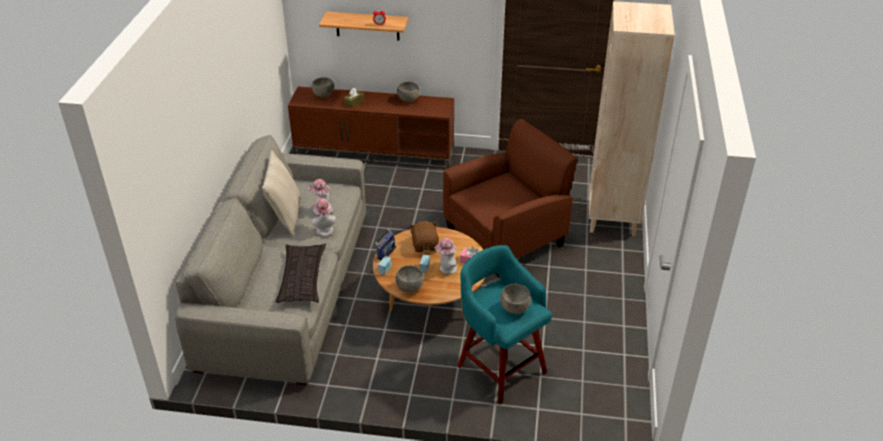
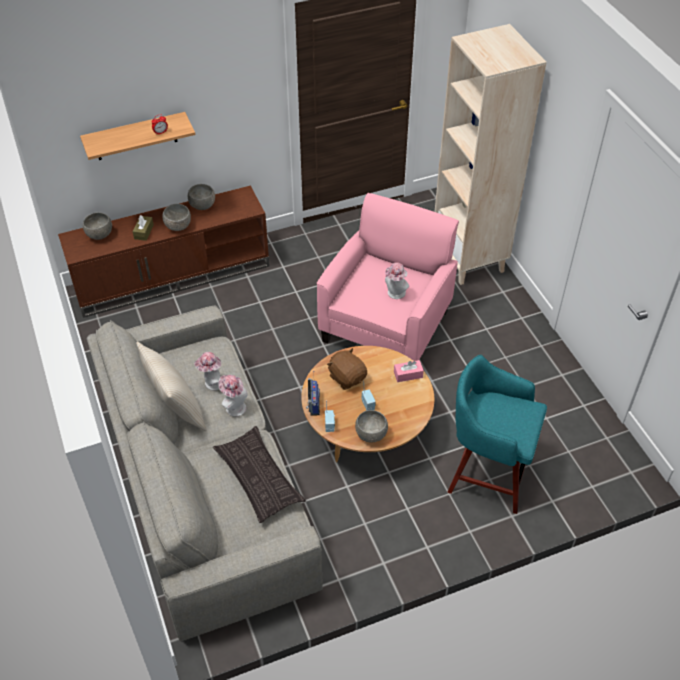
camera: 30 degrees left, 10 degrees up
(446, 269) = (389, 396): hat -> hat (395, 294)
(506, 237) = (386, 324): brown armchair -> pink armchair
(514, 308) = (514, 417): grey bowl -> grey bowl (177, 226)

